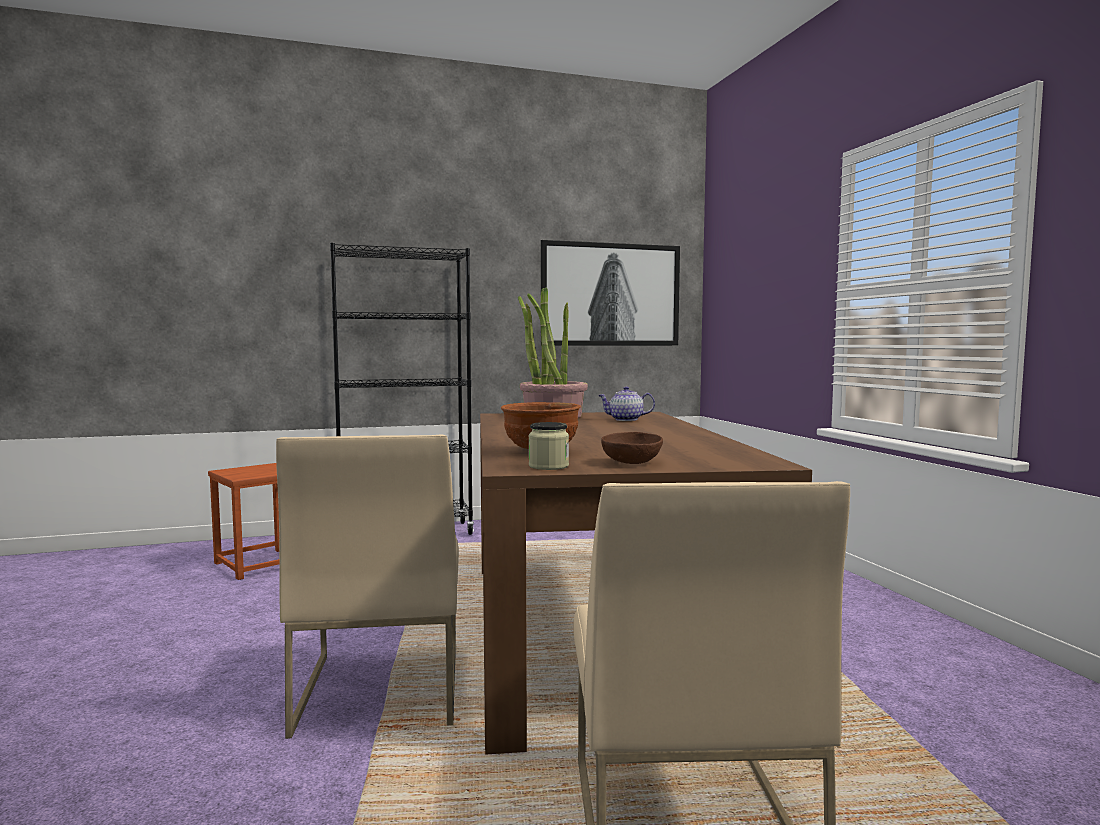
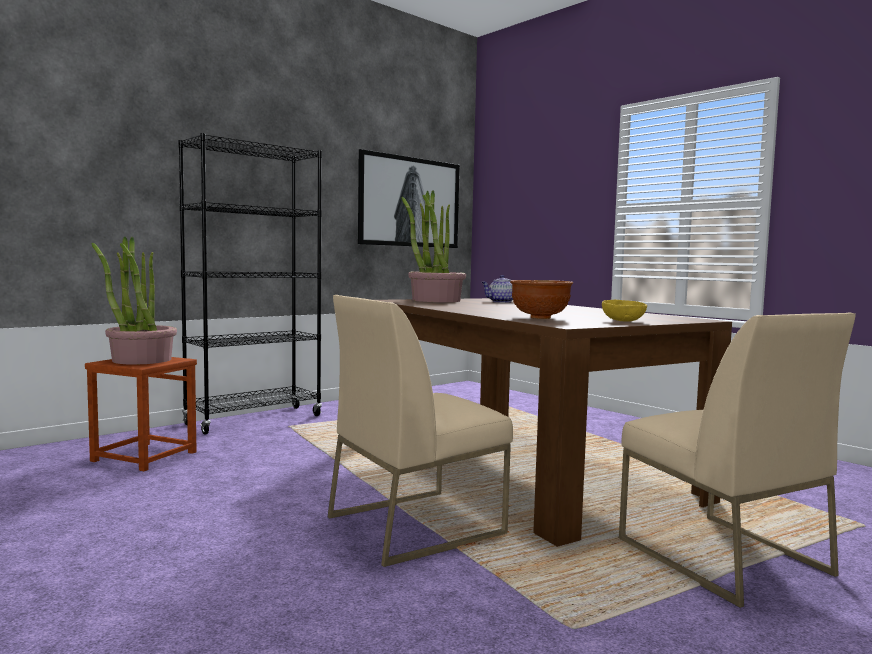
camera: 25 degrees left, 0 degrees up
(257, 470) = (141, 360): none -> potted plant
(379, 688) = (415, 525): beige chair -> beige chair turned 90 degrees clockwise
(548, 466) = (583, 323): jar -> none
(632, 463) = (624, 321): brown bowl -> yellow bowl

